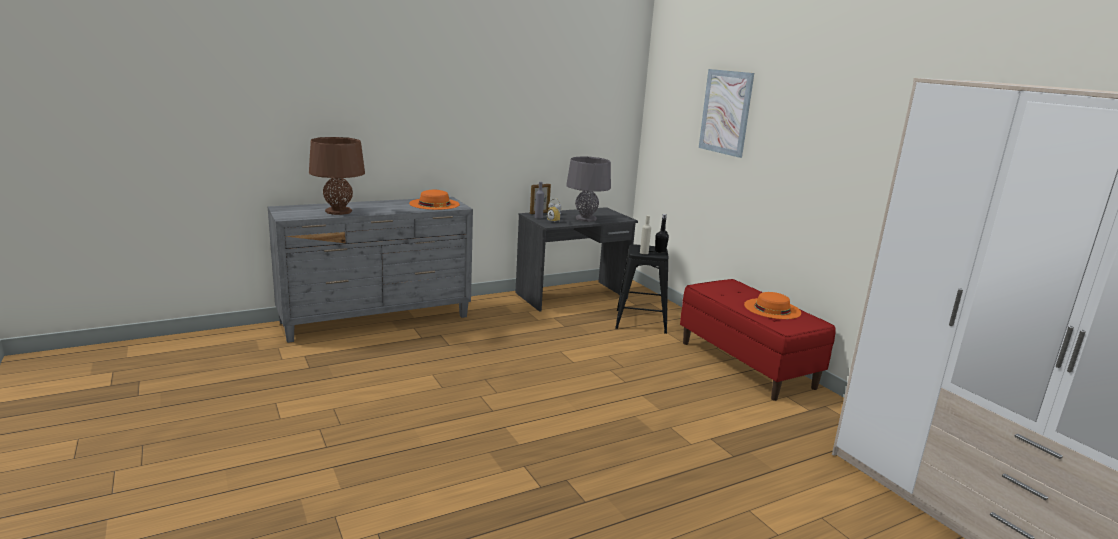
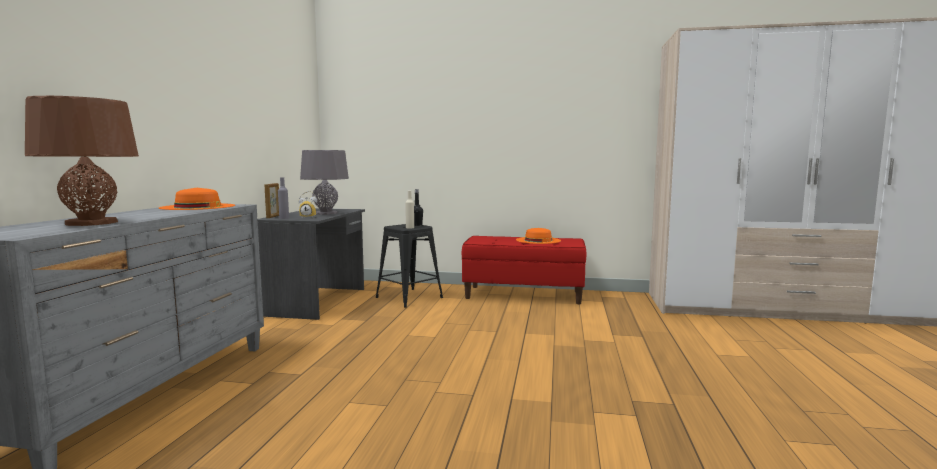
camera: 50 degrees left, 10 degrees down
(725, 112) = (432, 98): picture -> none

